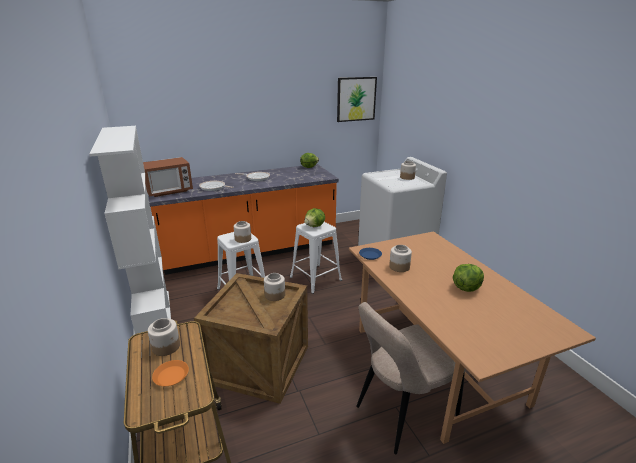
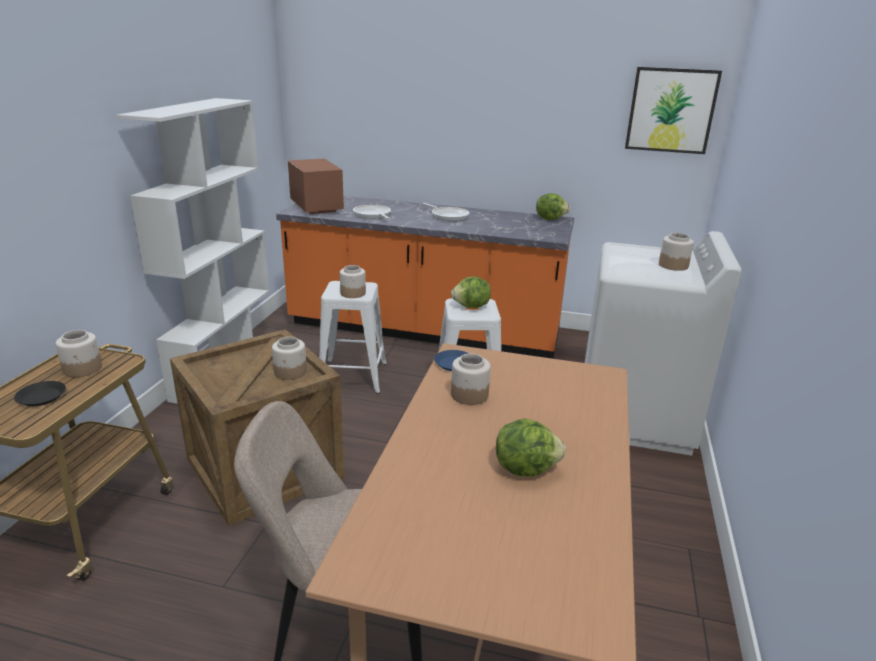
camera: 35 degrees right, 0 degrees up
(169, 191) = (317, 207): microwave -> microwave turned 120 degrees counterclockwise
(171, 376) = (41, 397): orange plate -> black plate

